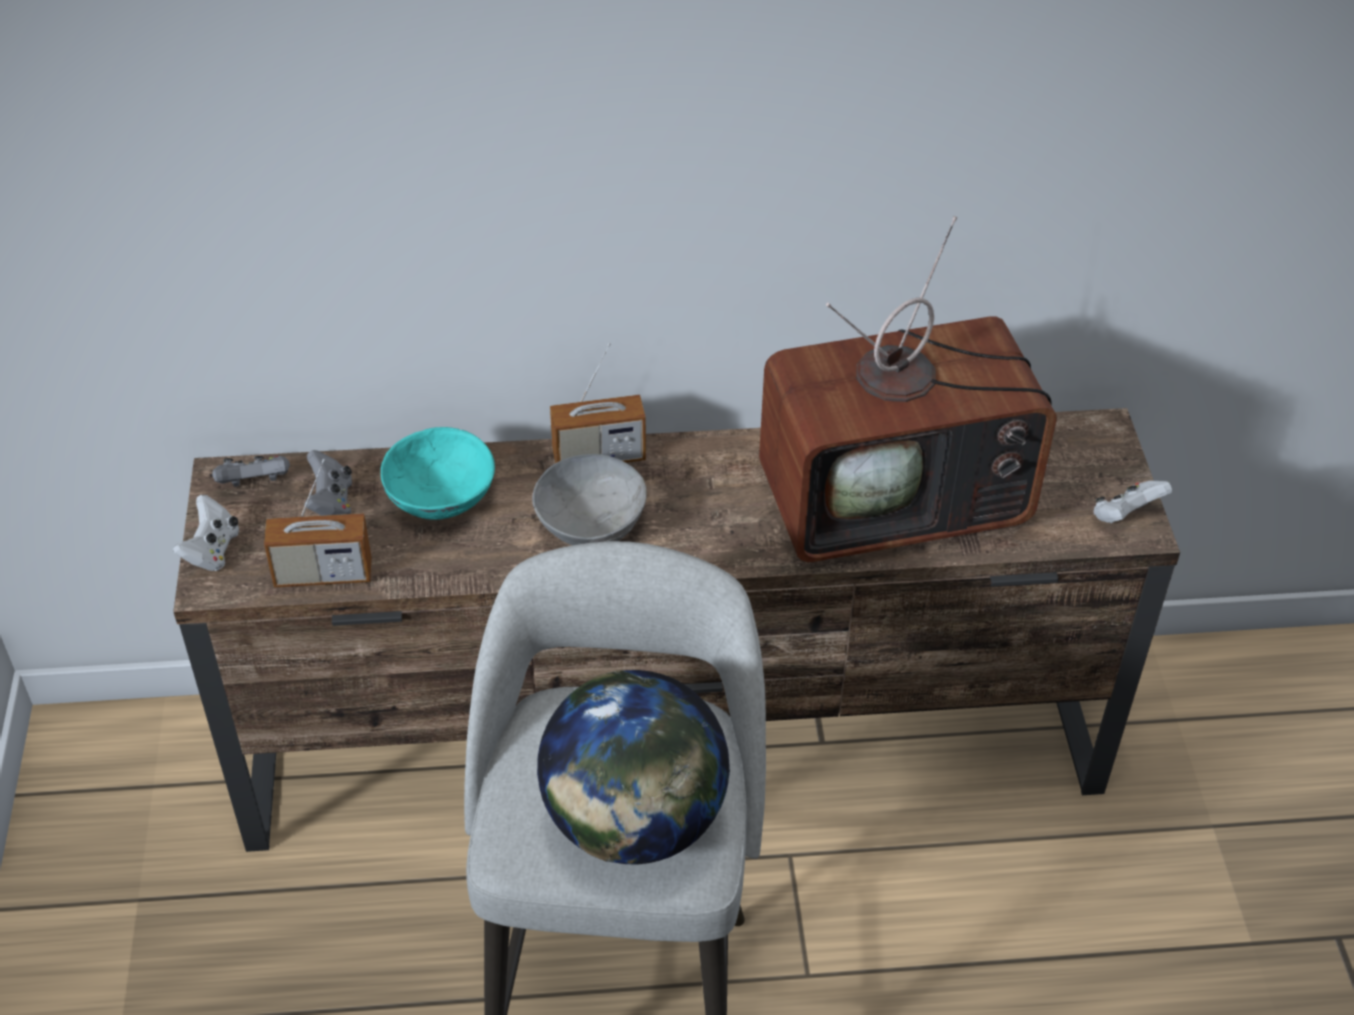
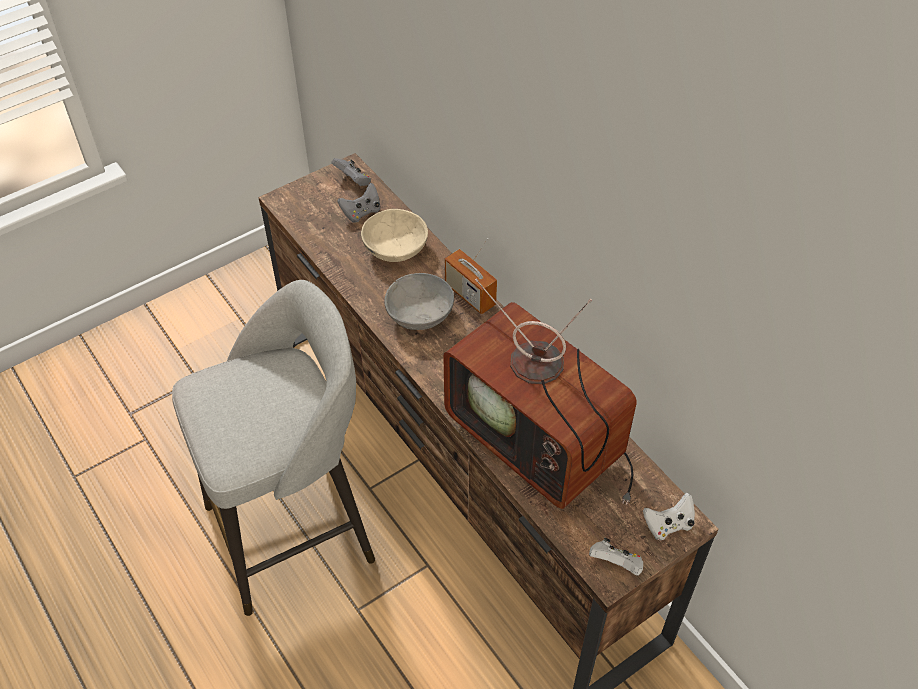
camera: 60 degrees right, 5 degrees up
(212, 550) = (302, 189): white game controller -> white game controller (668, 525)
(323, 574) = (314, 233): radio -> none
(439, 496) = (395, 248): turquoise bowl -> beige bowl
(633, 822) = (236, 425): globe -> none

